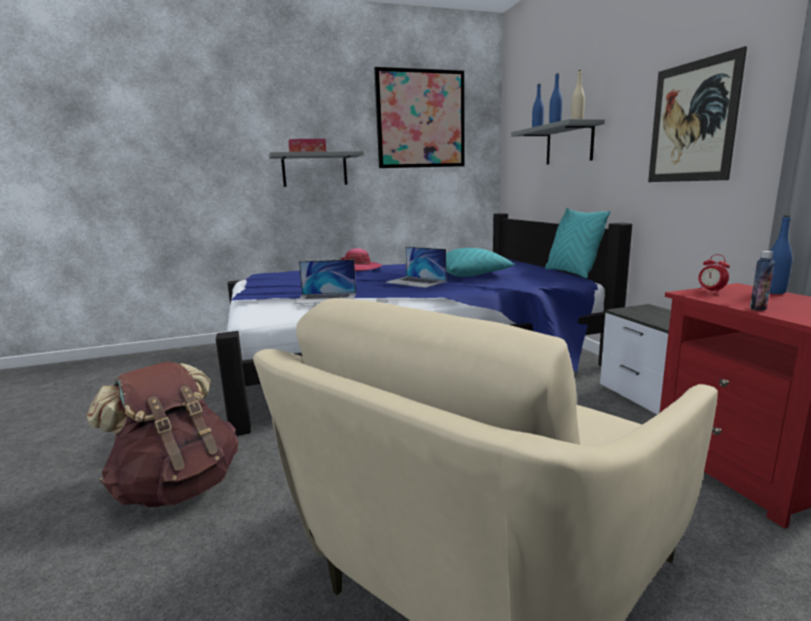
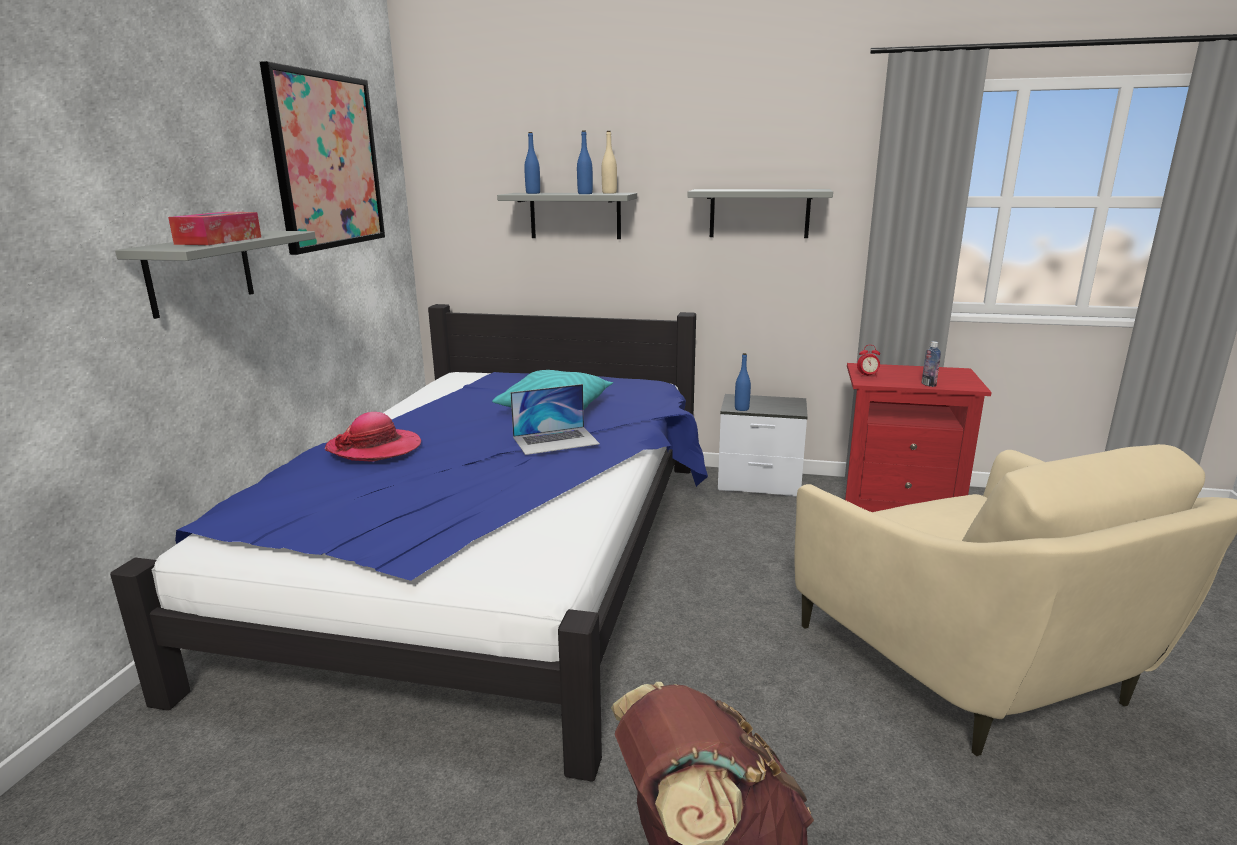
camera: 60 degrees left, 5 degrees up
(326, 298) = (541, 506): laptop -> none
(572, 273) = (629, 377): turquoise pillow -> none
(692, 122) = (759, 213): picture -> grey shelf
(773, 292) = (887, 366): blue bottle -> blue bottle (741, 409)

